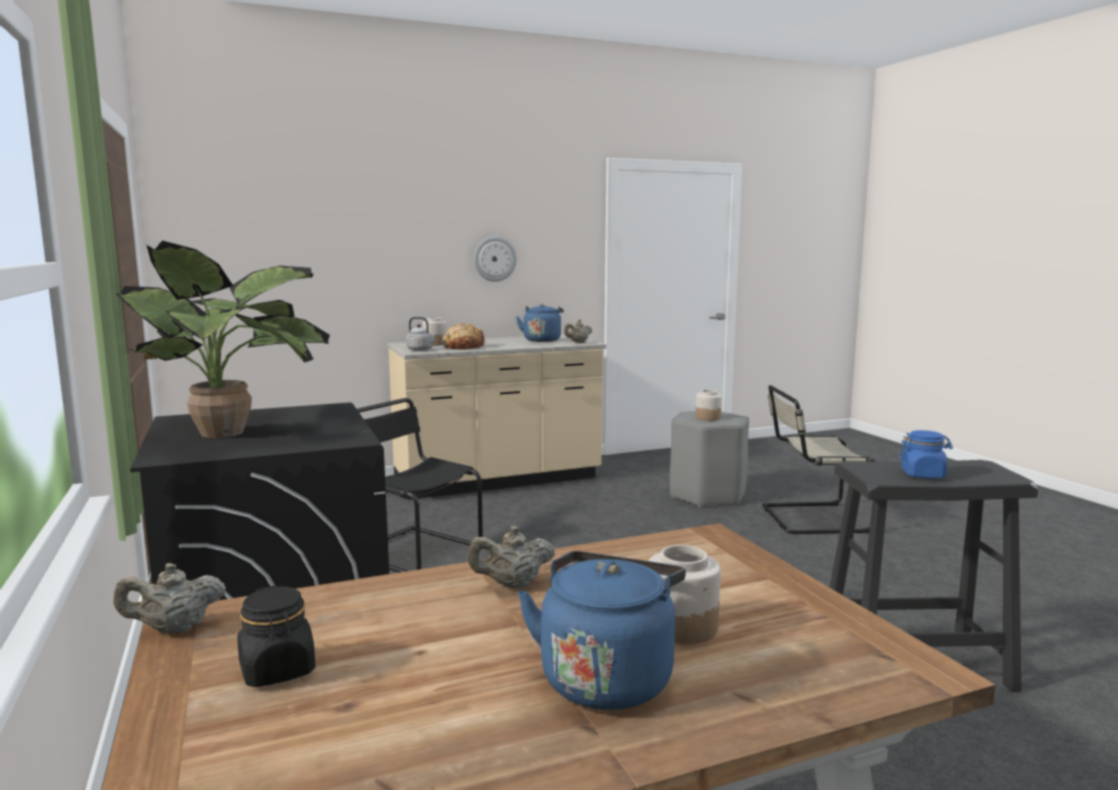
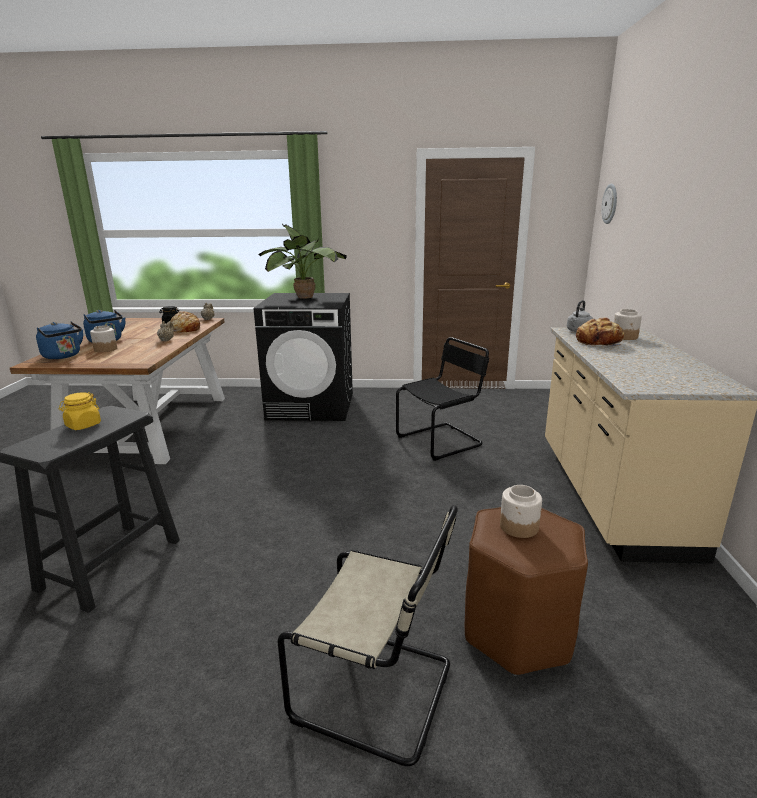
camera: 115 degrees right, 10 degrees up
(360, 610) = (185, 329): none -> bread
(494, 259) = (726, 259): wall clock -> wall clock (610, 204)
(542, 340) = (664, 371): blue kettle -> blue kettle (63, 356)
(578, 342) = (636, 382): beige teapot -> none
(708, 495) = (517, 632): grey stool -> brown stool
(810, 519) = (379, 691): beige chair -> beige chair turned 90 degrees clockwise
(923, 475) = (83, 425): blue jar -> yellow jar

